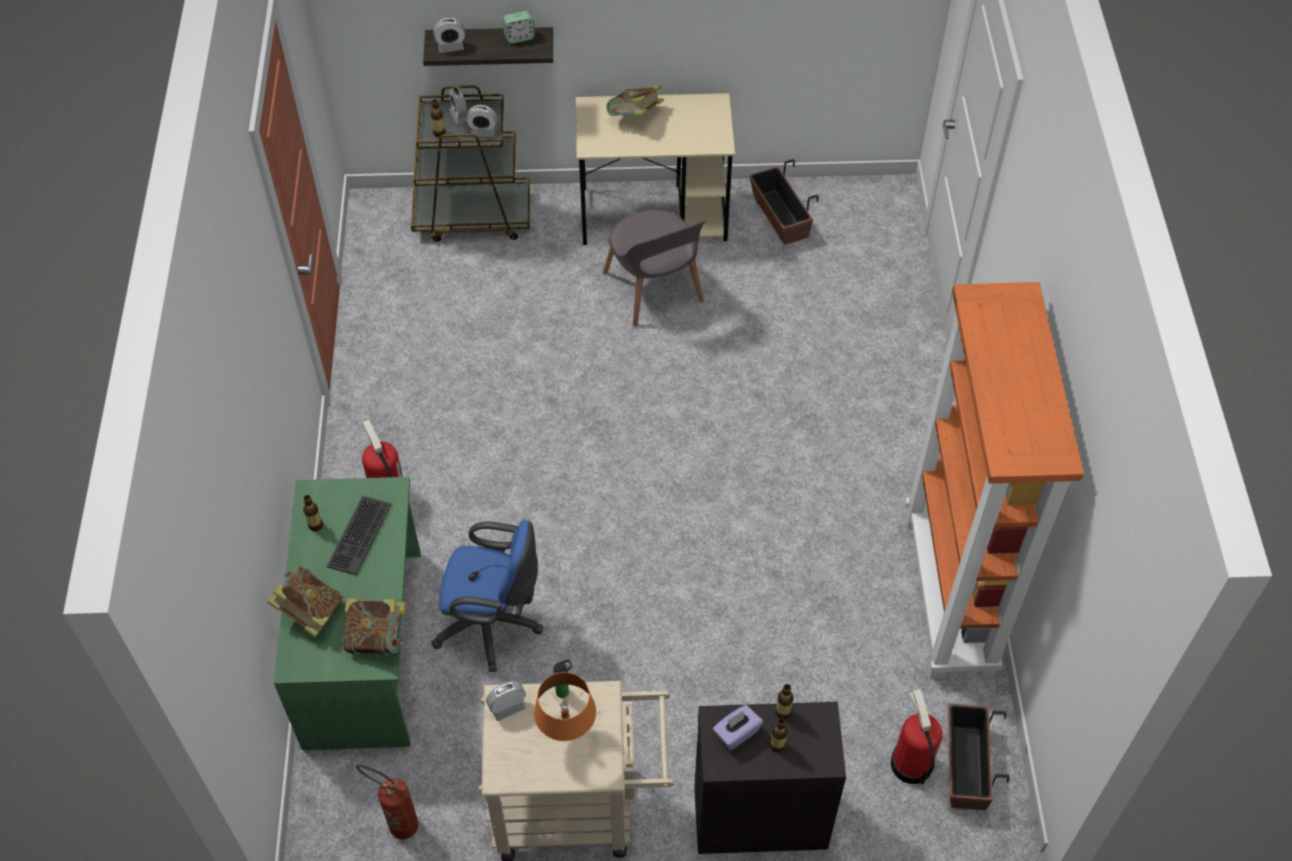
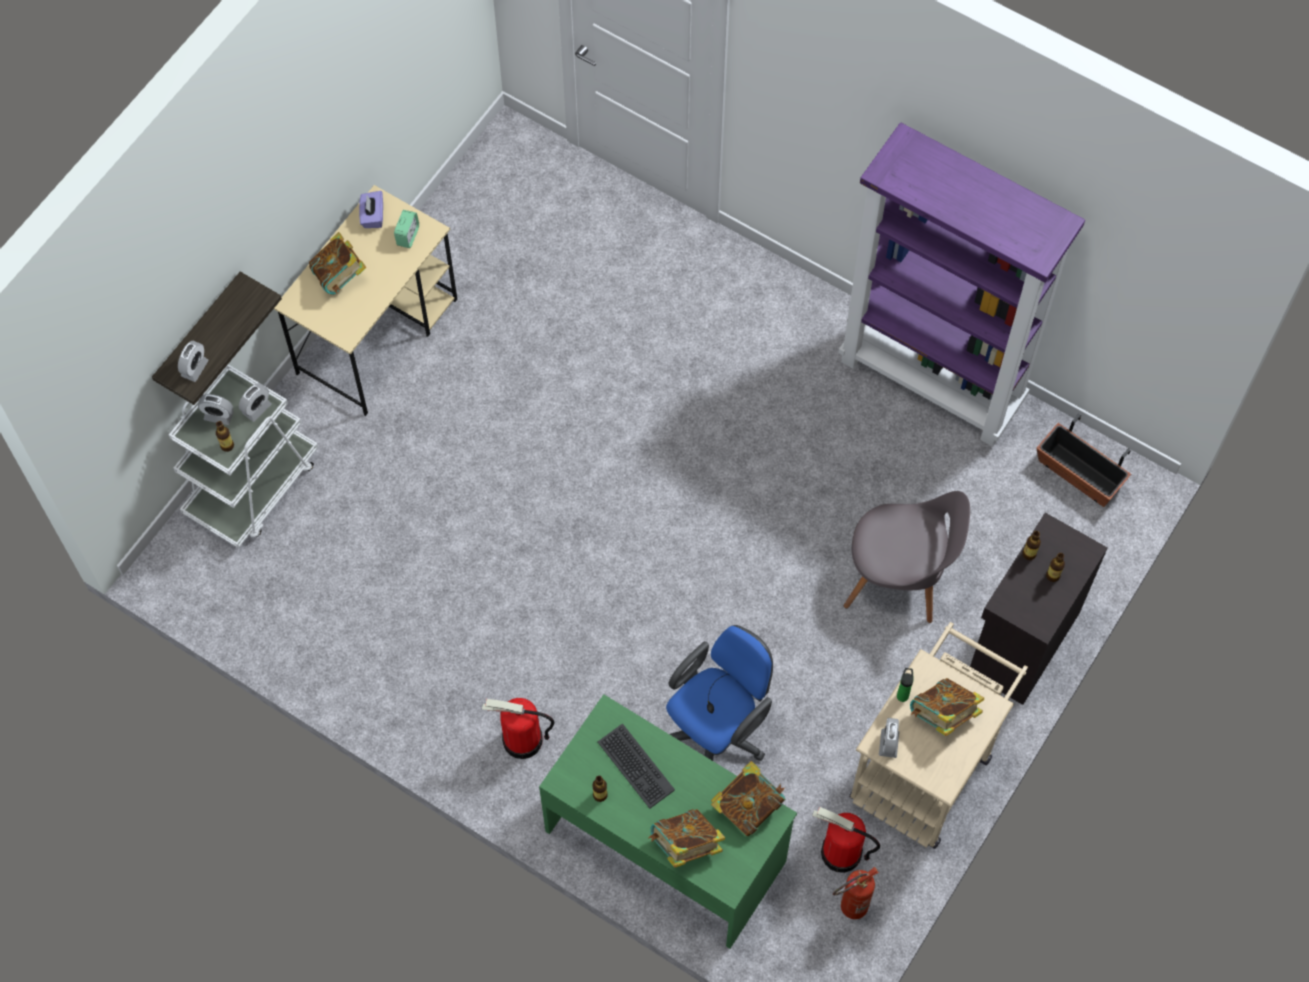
camera: 55 degrees left, 10 degrees up
(473, 216) = (253, 485): brown cart -> white cart
(519, 37) = (230, 305): alarm clock -> alarm clock (408, 236)
(567, 736) = (943, 715): orange table lamp -> book
(654, 290) = (466, 392): grey chair -> grey chair (899, 578)
(736, 733) = (1024, 596): purple tissue box -> purple tissue box (372, 216)
(779, 217) = (465, 240): planter -> none
(910, 764) = (1051, 509): fire extinguisher -> fire extinguisher (840, 853)
(949, 595) = (933, 382): orange bookcase -> purple bookcase

